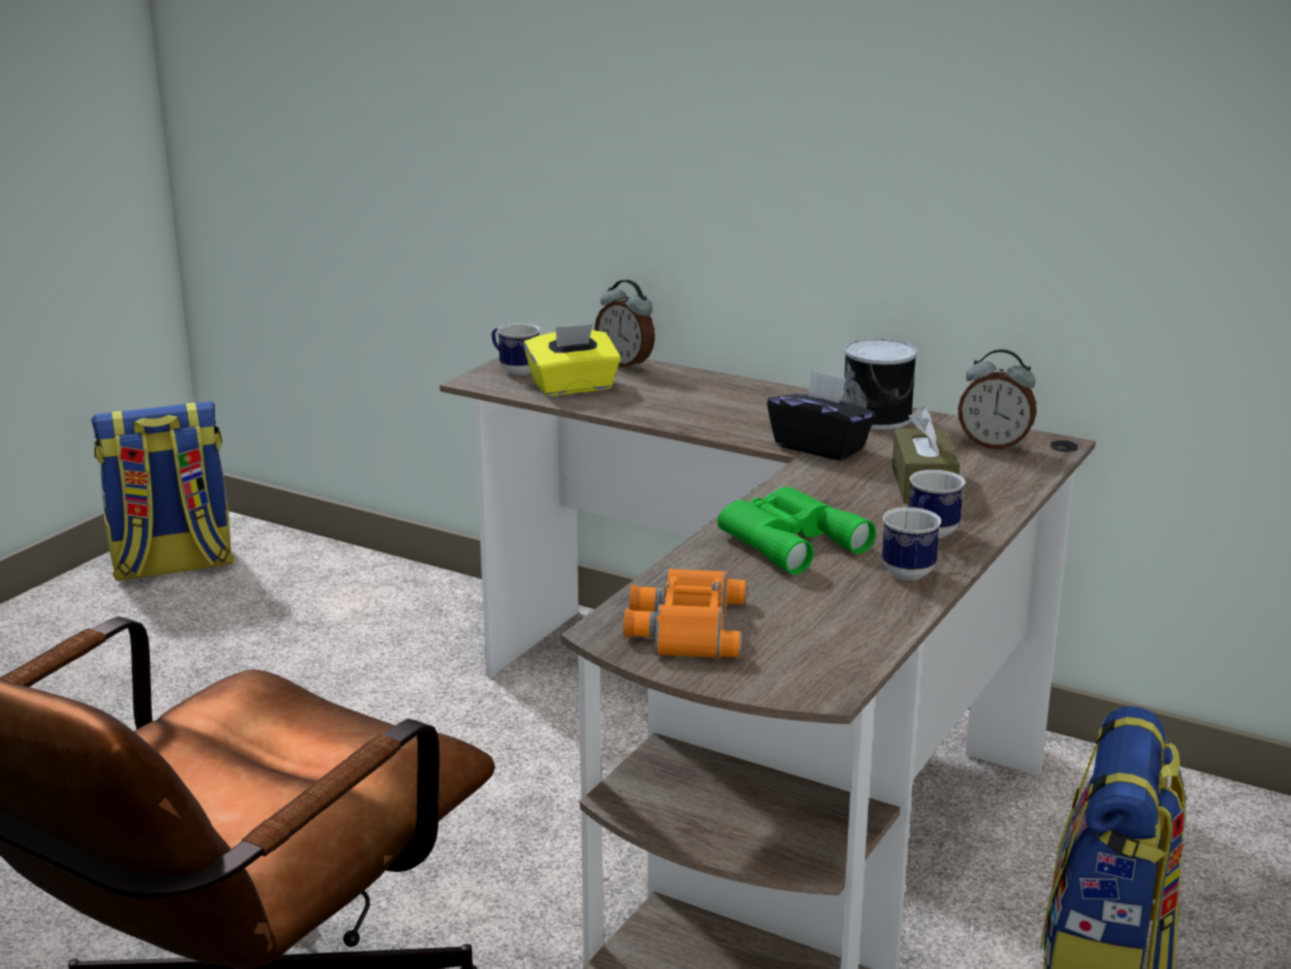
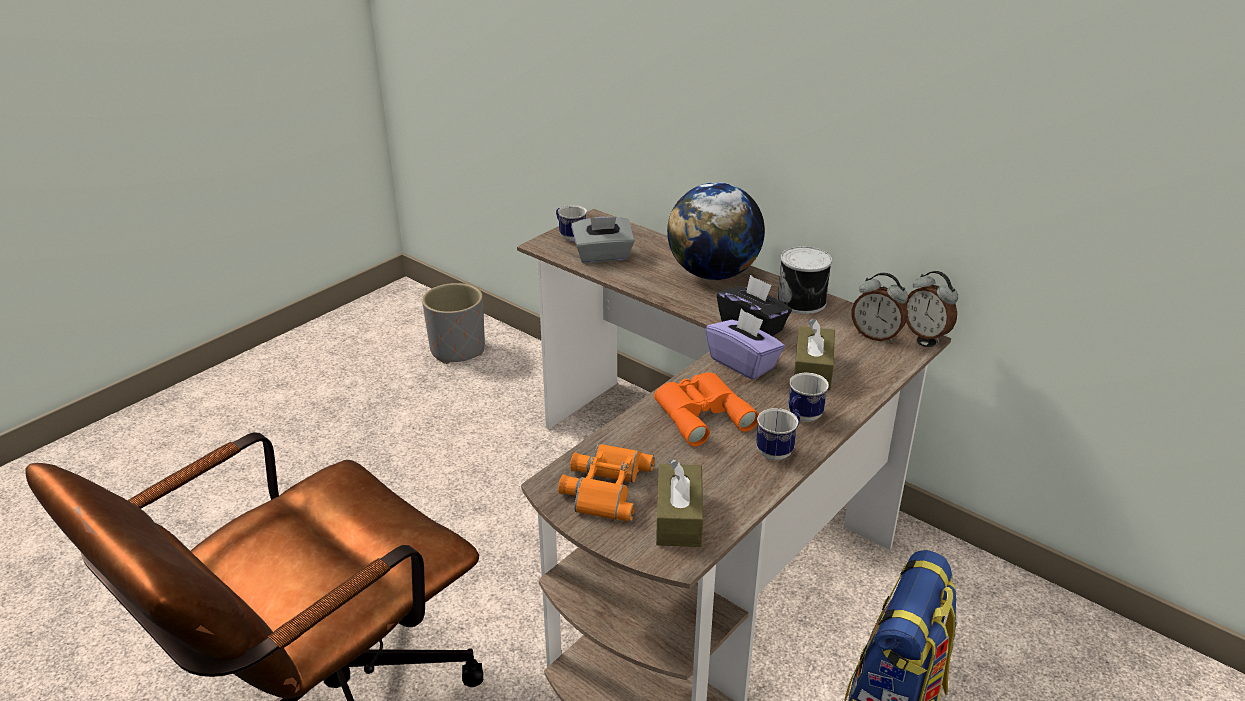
camera: 10 degrees right, 10 degrees up
(172, 565) = (374, 321): backpack -> none
(318, 590) = (458, 350): none -> grey planter
(573, 387) = (603, 256): yellow tissue box -> grey tissue box
(626, 364) = (645, 237): alarm clock -> alarm clock (926, 334)
(741, 396) = (713, 274): none -> globe
(788, 540) = (701, 413): green binoculars -> orange binoculars
(805, 649) = (679, 518): none -> brown tissue box
(824, 485) = (743, 363): none -> purple tissue box

